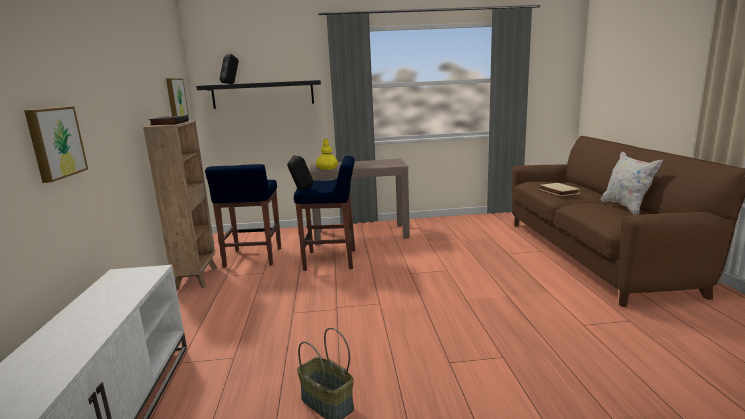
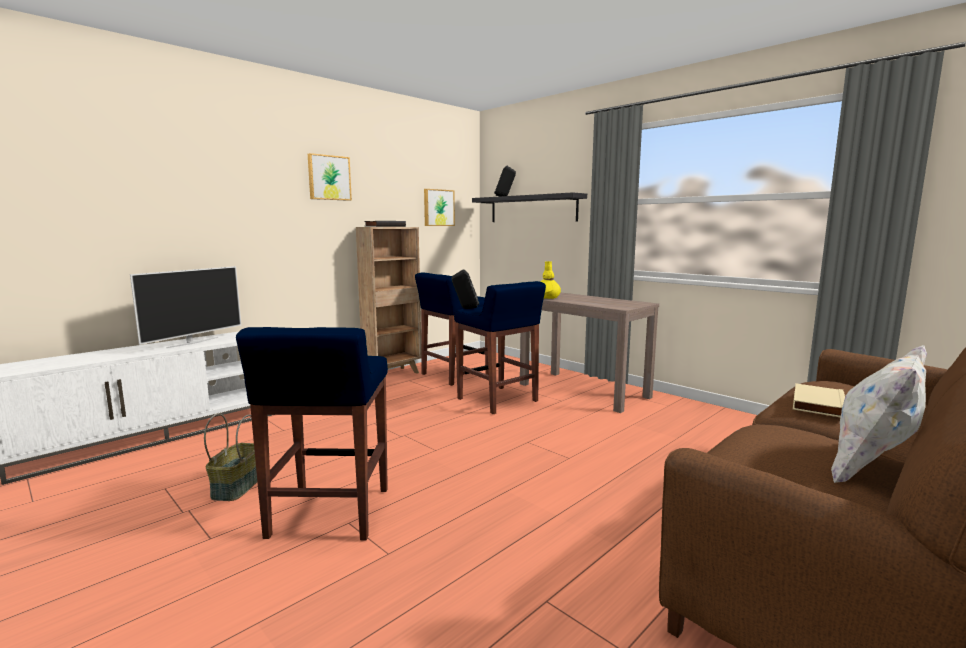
camera: 50 degrees right, 5 degrees down
(54, 142) = (226, 225): picture -> picture (329, 178)
(99, 307) = (192, 342): none -> television
(428, 367) = (329, 514): none -> blue stool

